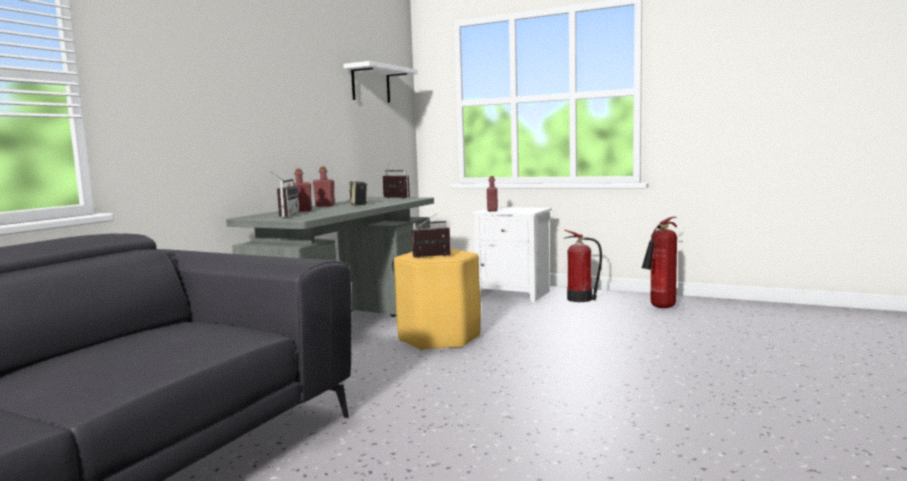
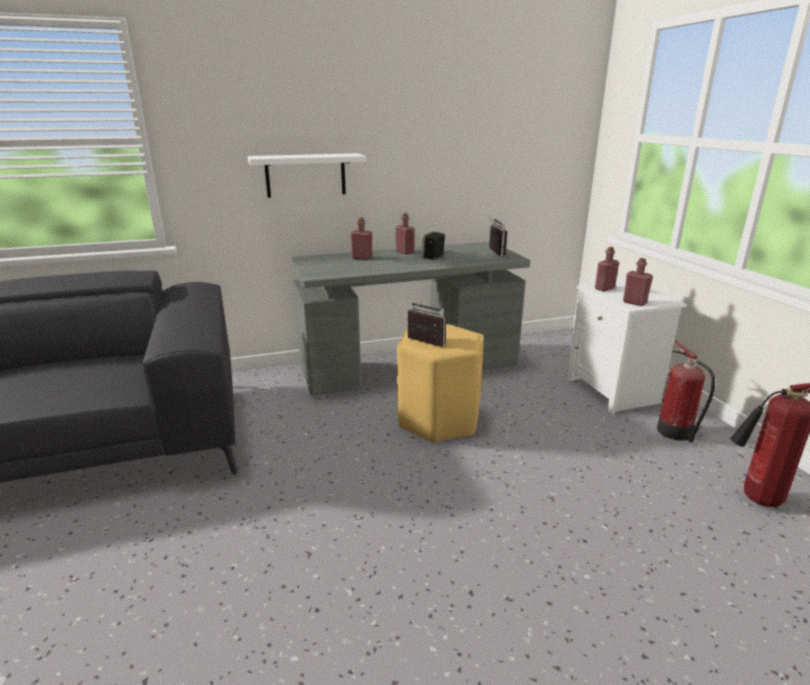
camera: 45 degrees right, 15 degrees up
(284, 215) = (329, 264): radio -> none
(371, 84) = (517, 114): white shelf -> white shelf (305, 175)
(526, 211) = (634, 303): none -> red bottle

